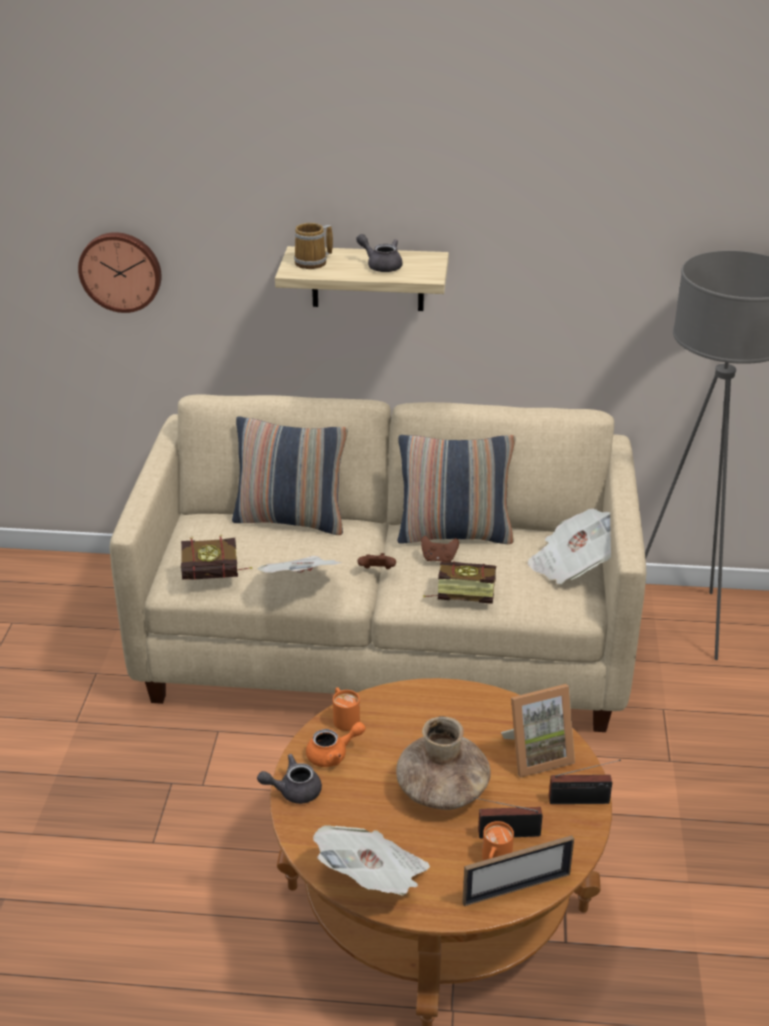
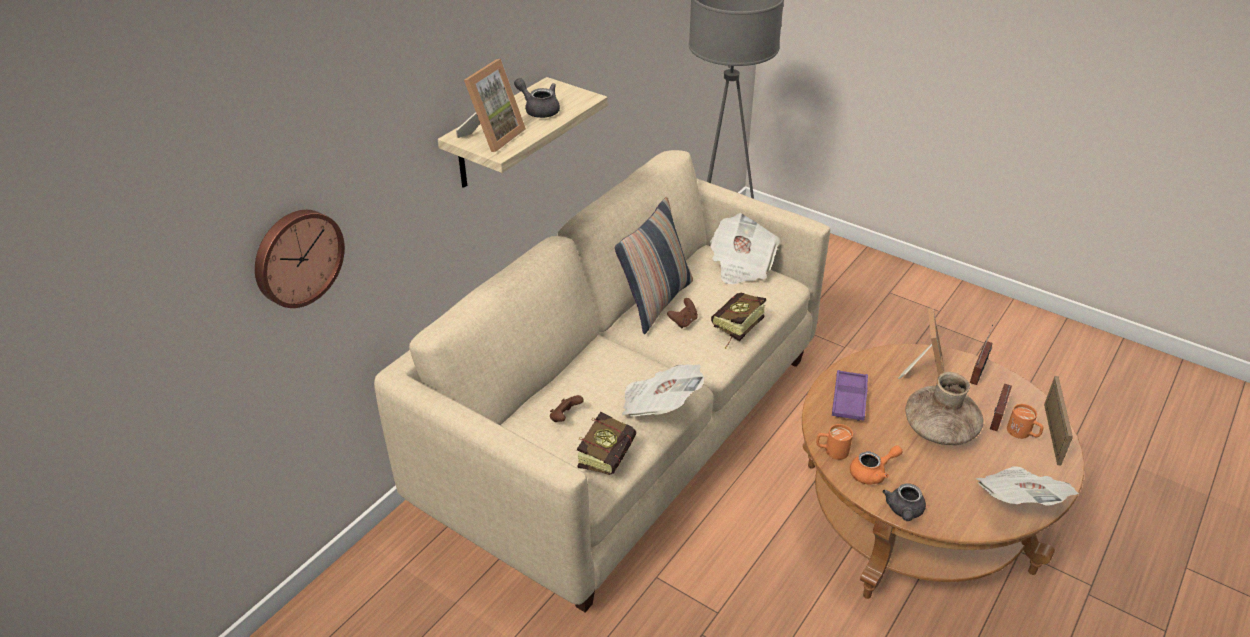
camera: 60 degrees left, 5 degrees up
(291, 520) = (559, 380): pillow -> none
(313, 262) = (492, 136): mug -> picture frame
(333, 754) = (872, 473): orange teapot -> orange teapot turned 60 degrees clockwise
(377, 571) = (670, 360): brown game controller -> brown game controller (565, 417)
(381, 265) = (539, 110): grey teapot -> grey teapot turned 60 degrees clockwise
(435, 709) = (849, 399): none -> purple tray

